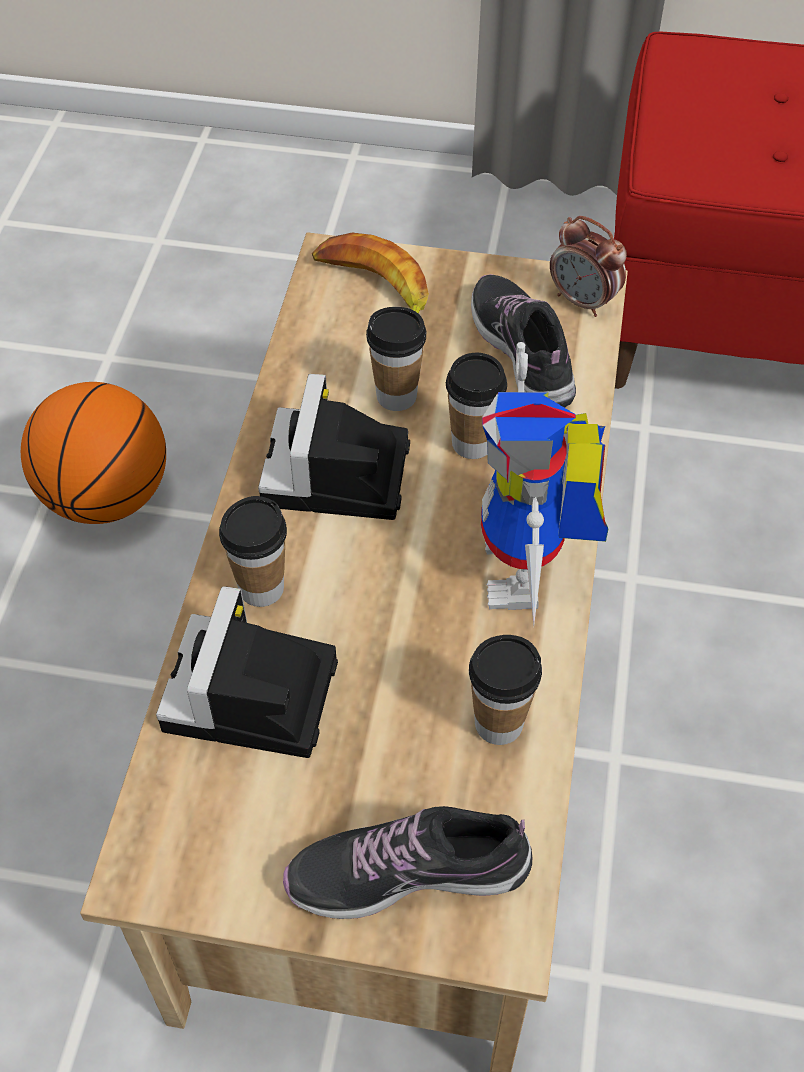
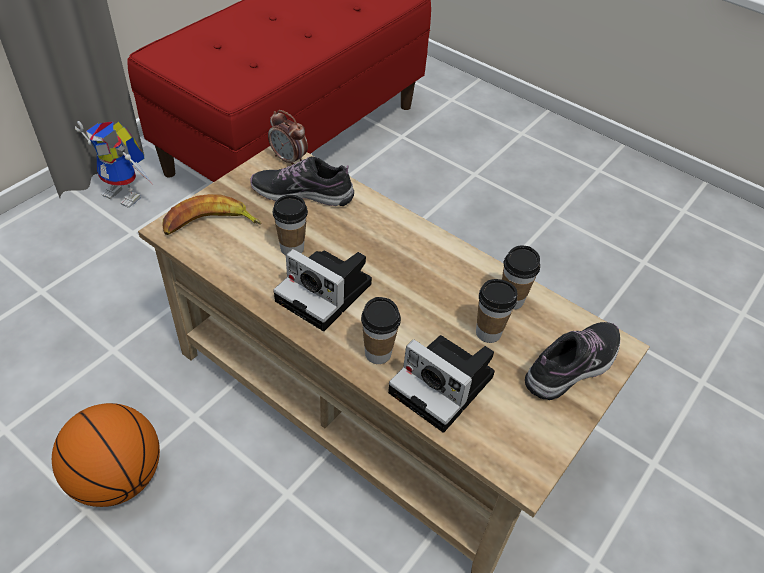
camera: 65 degrees left, 5 degrees down
(408, 873) = (572, 366): shoe -> shoe turned 150 degrees counterclockwise
(472, 443) = (345, 236): cup -> cup (488, 333)
(530, 576) = (437, 253): toy robot -> toy robot (128, 194)
(583, 301) = (289, 159): alarm clock -> alarm clock turned 60 degrees clockwise

